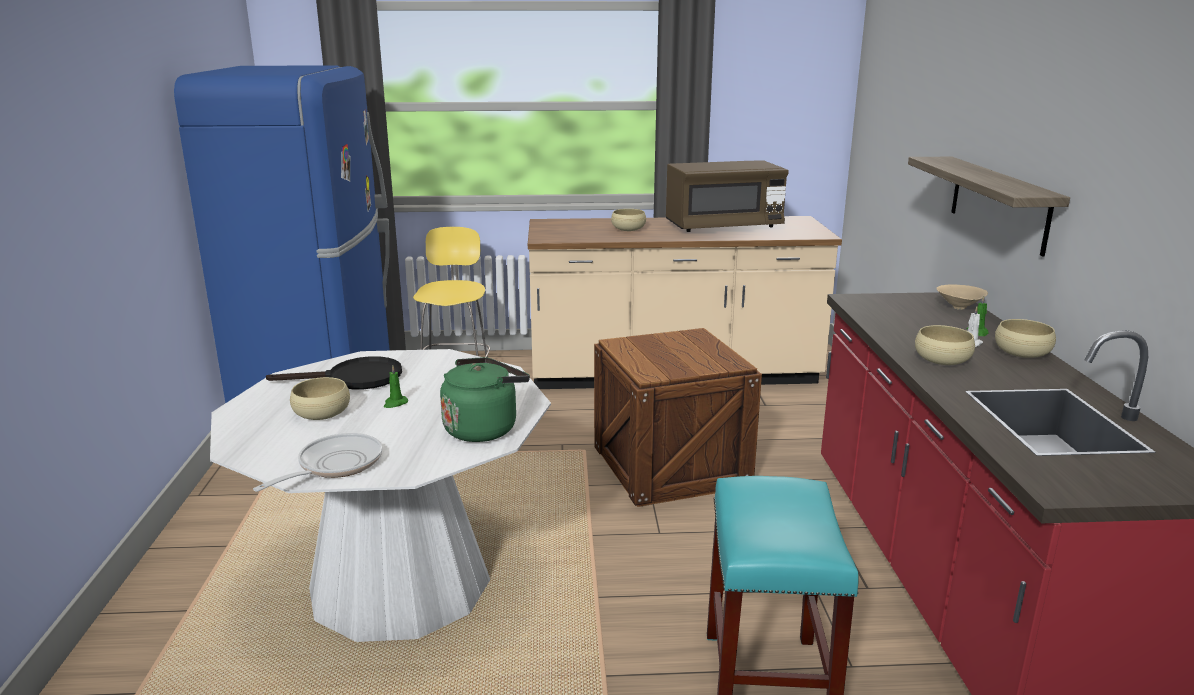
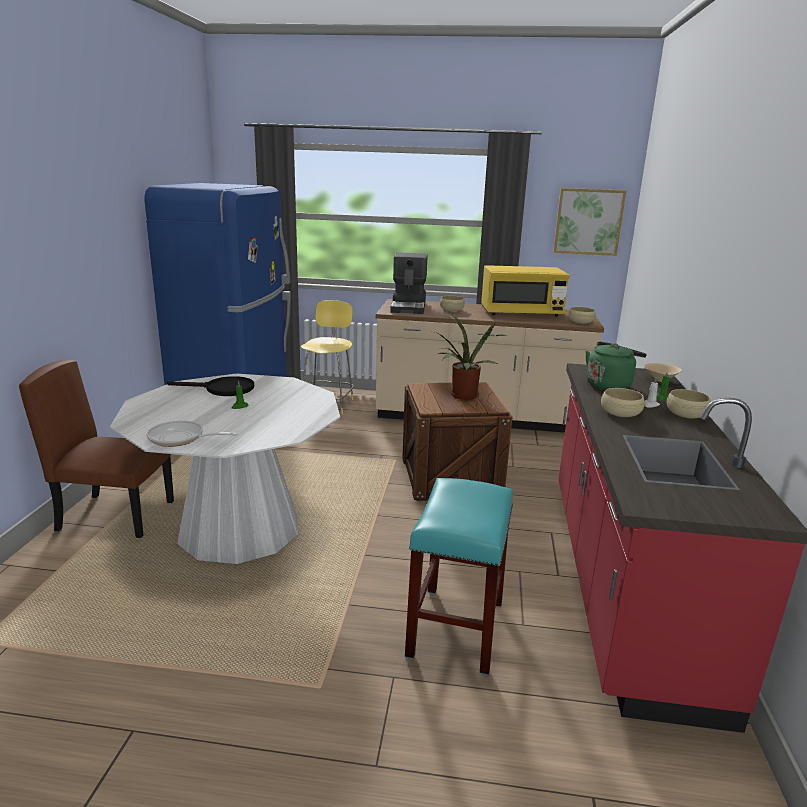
camera: 10 degrees right, 0 degrees up
(200, 588) = (117, 515): none -> brown chair
(322, 413) = (191, 408): beige bowl -> beige bowl (581, 322)
(334, 465) = (180, 439): frying pan -> frying pan turned 120 degrees counterclockwise
(483, 428) = (286, 427): green kettle -> green kettle (609, 385)
(568, 229) = (409, 307): none -> coffee machine
(684, 352) = (462, 396): none -> potted plant
(723, 226) = (521, 313): brown microwave -> yellow microwave
(796, 96) = (588, 222): none -> picture
(998, 203) = (696, 304): shelf -> none

